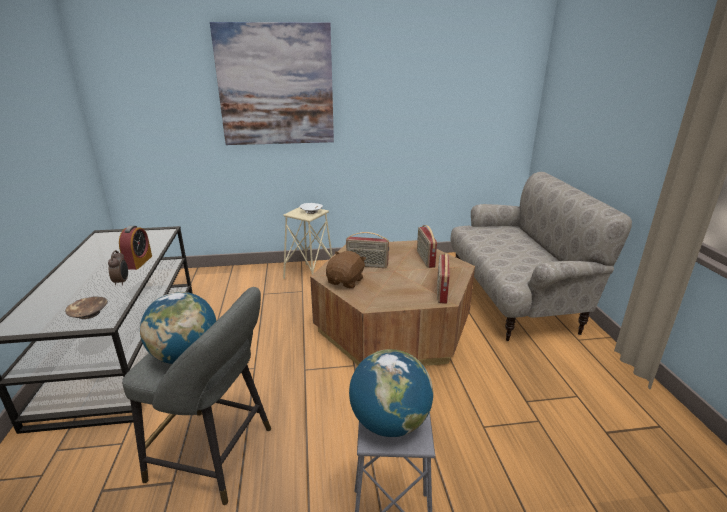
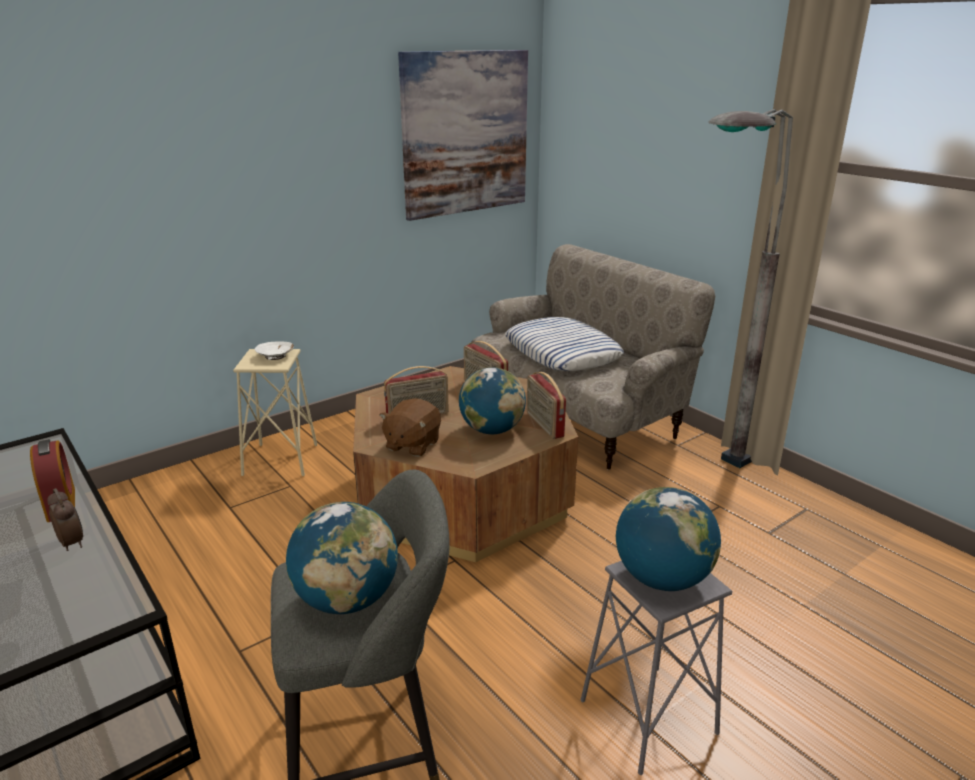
camera: 30 degrees left, 0 degrees up
(89, 313) = (77, 606): brown bowl -> none
(276, 85) = (179, 158): picture -> picture (465, 133)
(346, 281) = (412, 445): brown plush toy -> brown plush toy turned 150 degrees counterclockwise
(403, 286) = (492, 430): none -> globe
(504, 248) = (561, 353): none -> pillow
(583, 369) = (705, 476): none -> grey floor lamp

